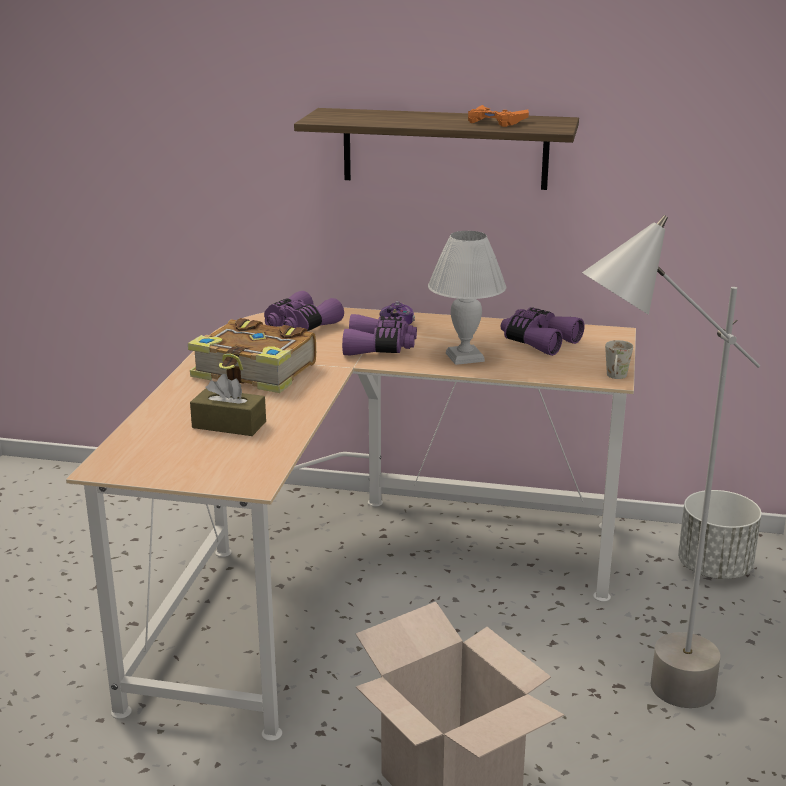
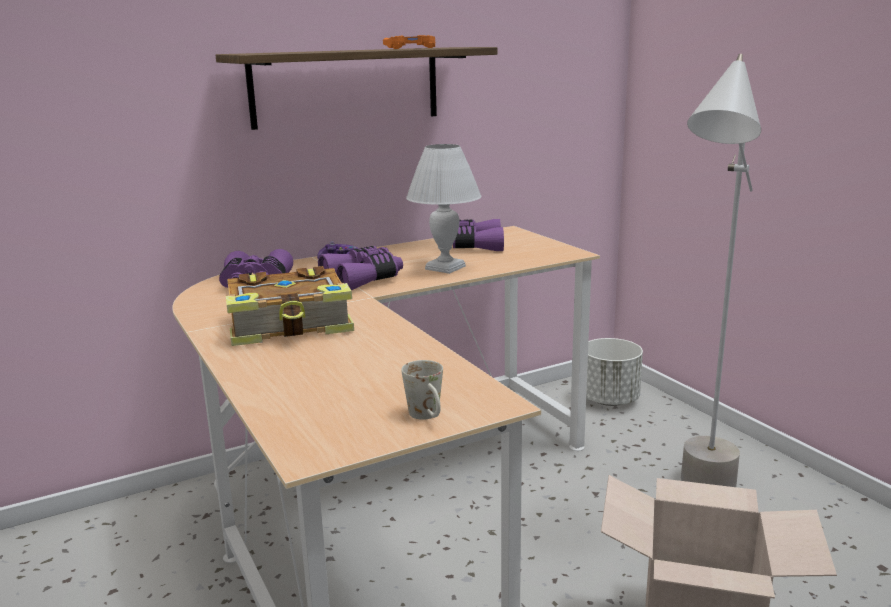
camera: 40 degrees left, 5 degrees down
(229, 425) = (360, 369): brown tissue box -> none
(616, 378) = (573, 251): white mug -> white mug (428, 417)

